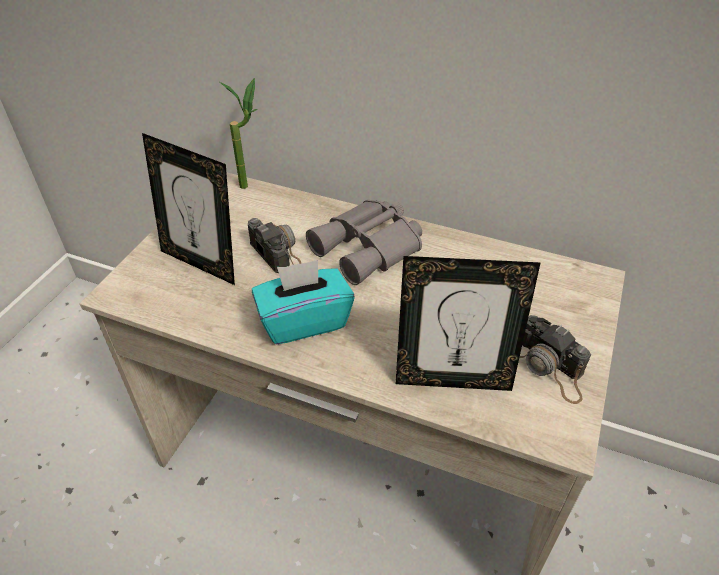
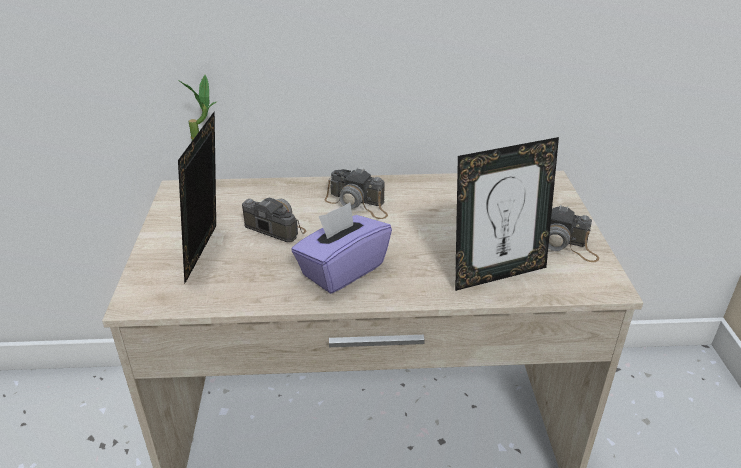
camera: 25 degrees left, 10 degrees down
(202, 263) = (209, 253): picture frame -> picture frame turned 90 degrees clockwise
(304, 321) = (342, 270): turquoise tissue box -> purple tissue box
(370, 248) = (358, 204): grey binoculars -> camera

